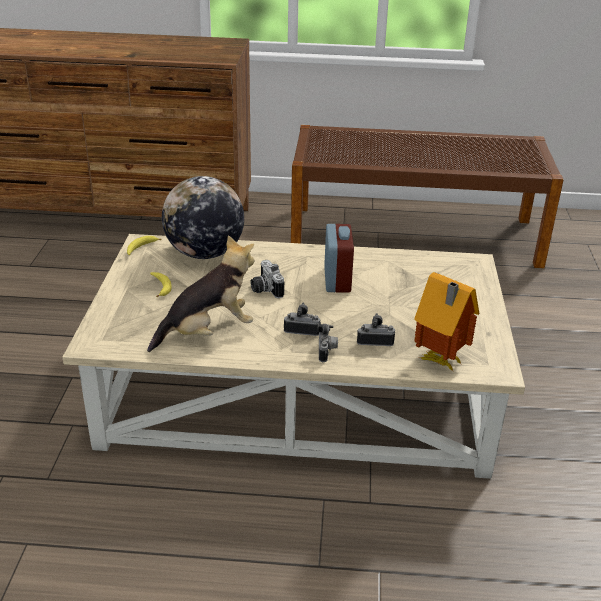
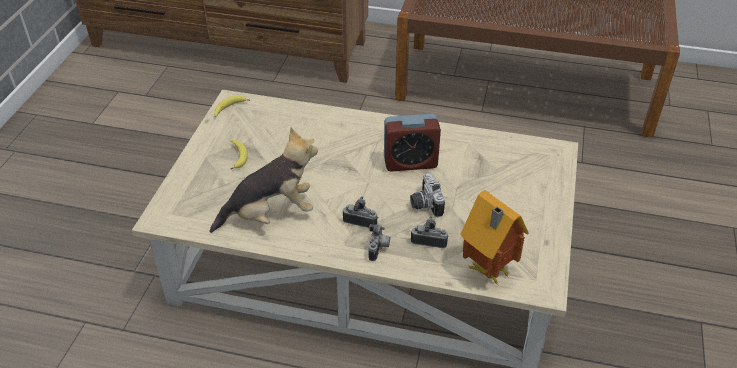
camera: 10 degrees right, 10 degrees up
(204, 253) = (288, 119): globe -> none
(264, 289) = (336, 168): camera -> camera (424, 204)
(337, 280) = (410, 162): alarm clock -> alarm clock turned 75 degrees clockwise

